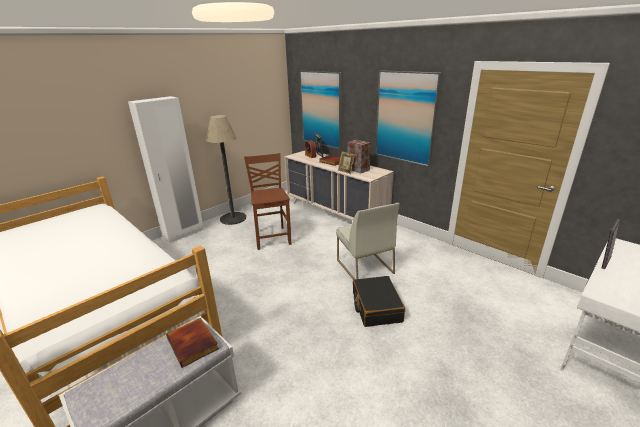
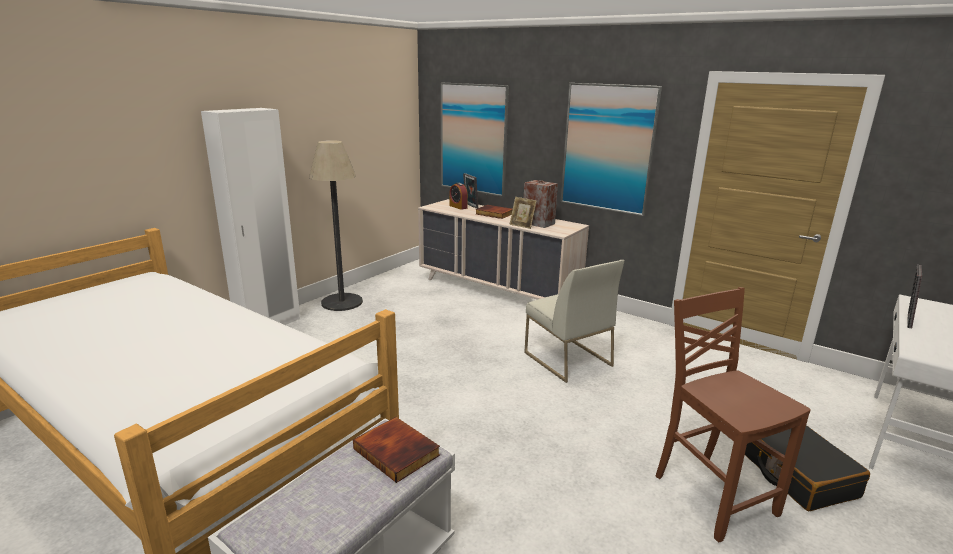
camera: 10 degrees left, 5 degrees down
(272, 237) = (414, 326): brown chair -> brown chair (712, 494)
(376, 307) = (604, 410): black suitcase -> black suitcase (797, 474)

